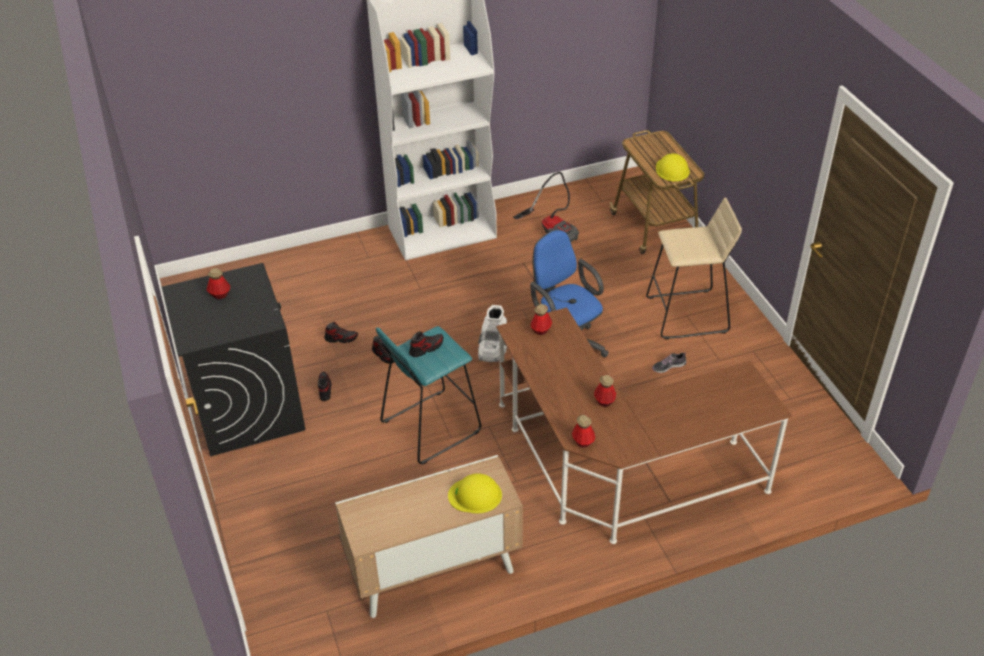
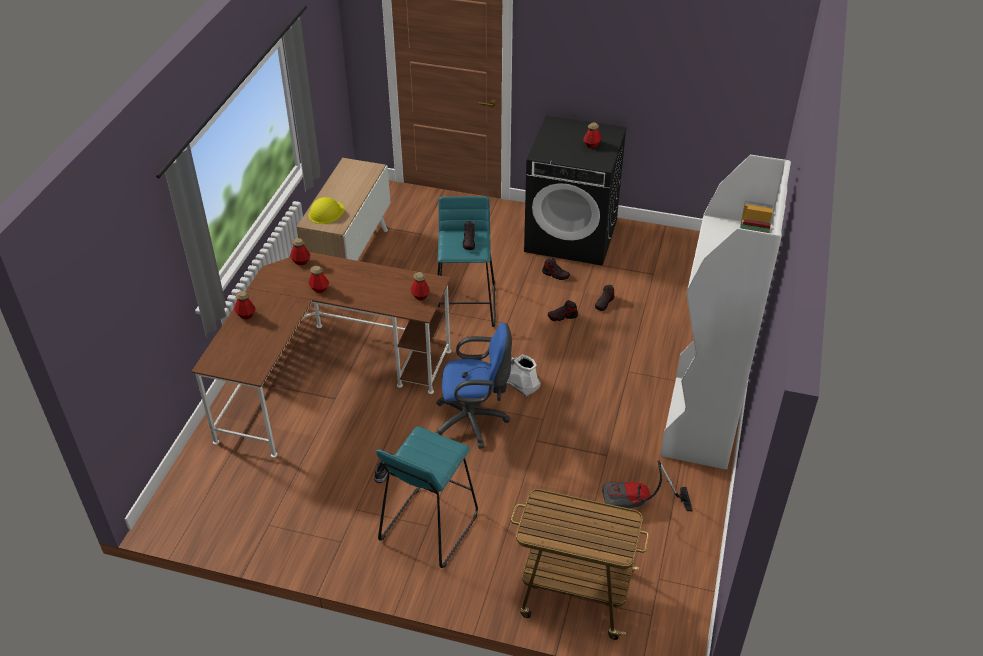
camera: 125 degrees right, 0 degrees up
(672, 169) = (550, 518): yellow hard hat -> none
(687, 315) = (428, 527): beige stool -> turquoise stool
(693, 428) = (246, 315): none -> bottle

